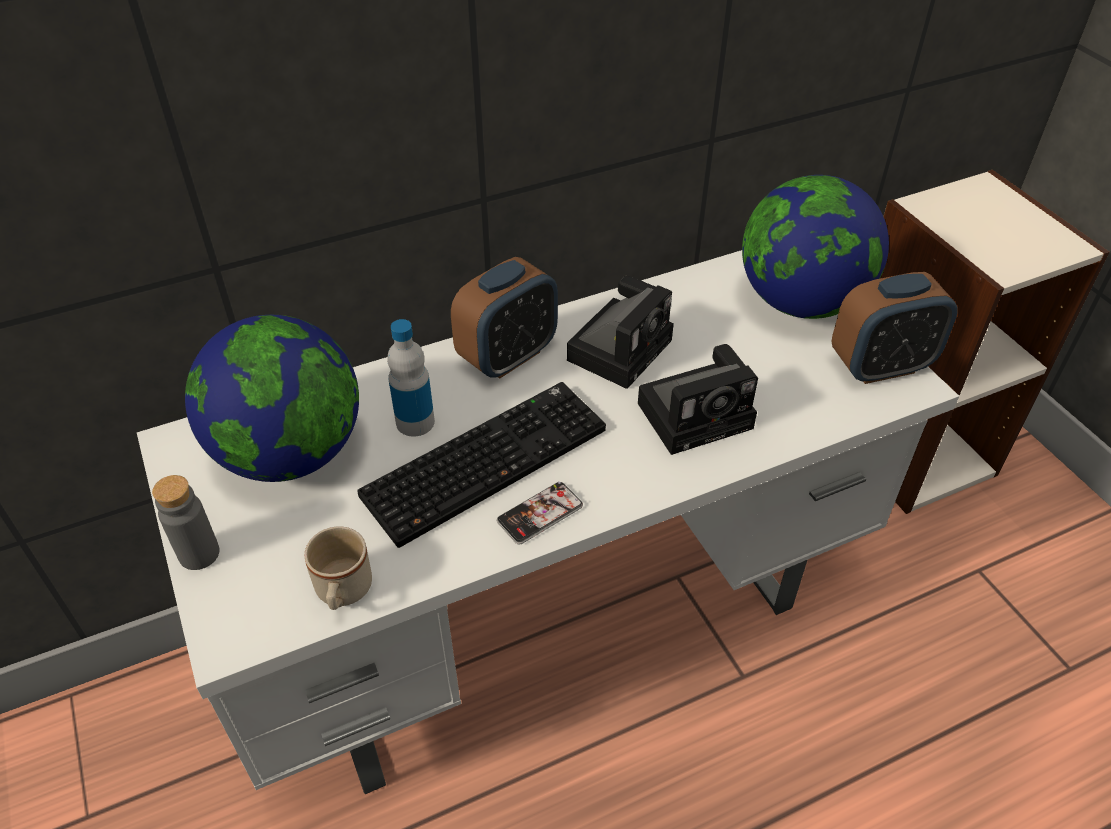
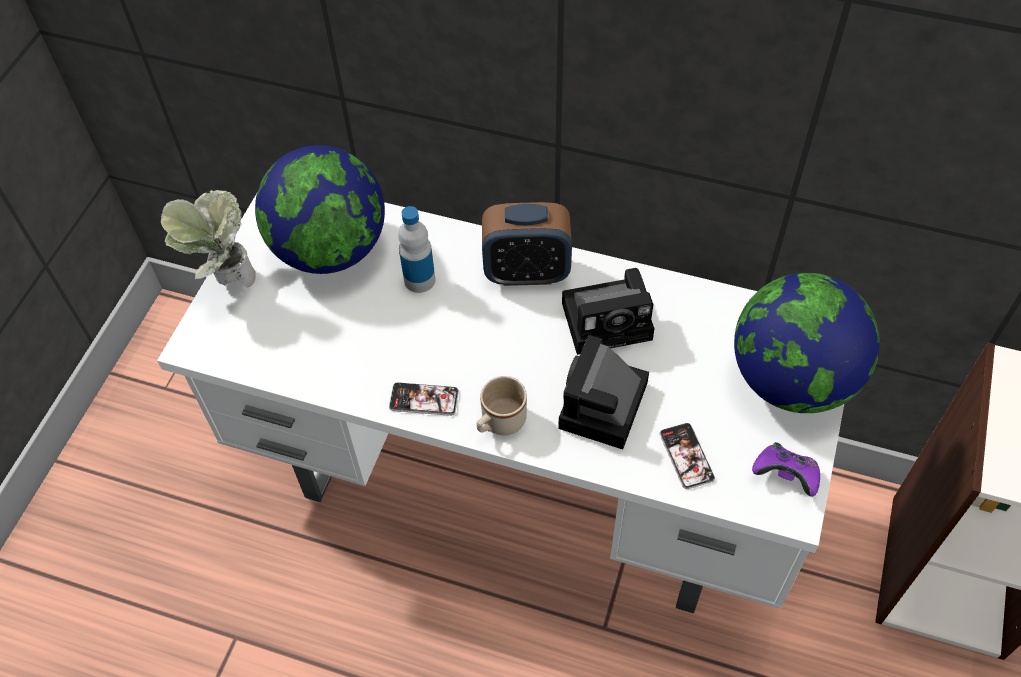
camera: 45 degrees right, 10 degrees up
(199, 554) = (227, 281): grey bottle -> potted plant
(343, 593) = (270, 363): beige mug -> beige mug (499, 423)
(486, 459) = (433, 338): keyboard -> none
(698, 414) = (603, 409): camera -> camera turned 90 degrees clockwise
(800, 402) = (686, 456): none -> phone
(880, 366) = (785, 476): alarm clock -> purple game controller

